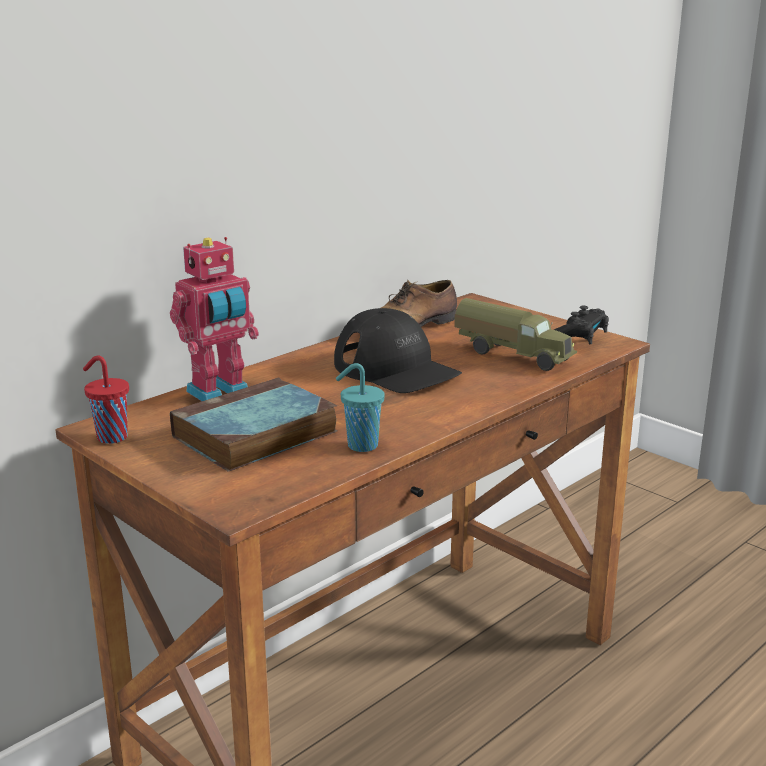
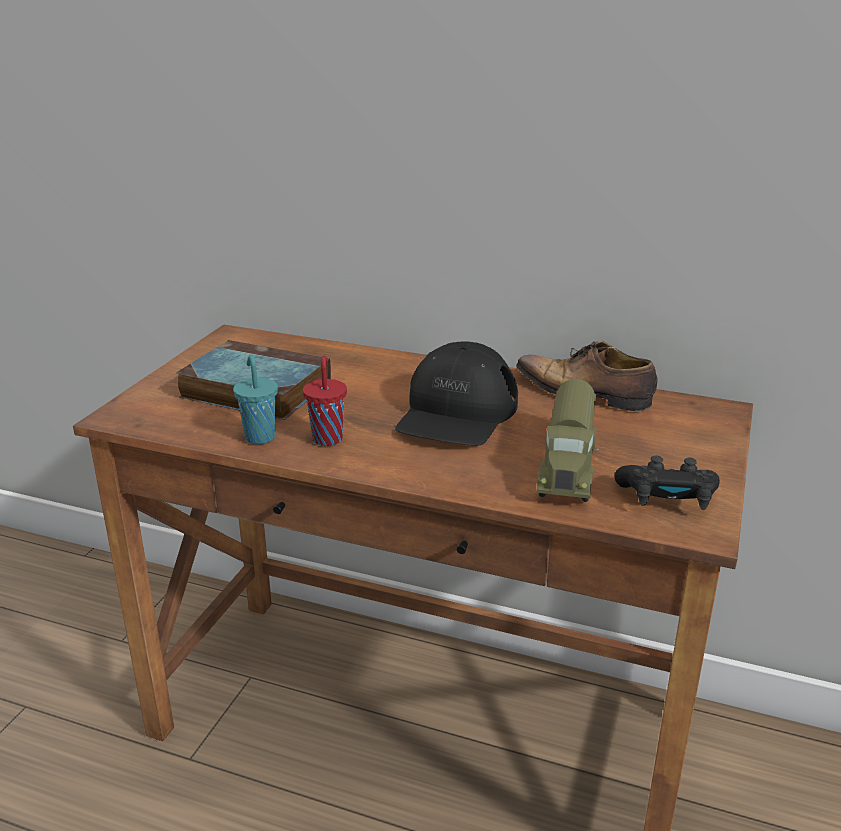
camera: 65 degrees right, 5 degrees up
(110, 437) = (217, 343): red cup -> red cup (327, 438)
(220, 393) = (328, 356): toy robot -> none

